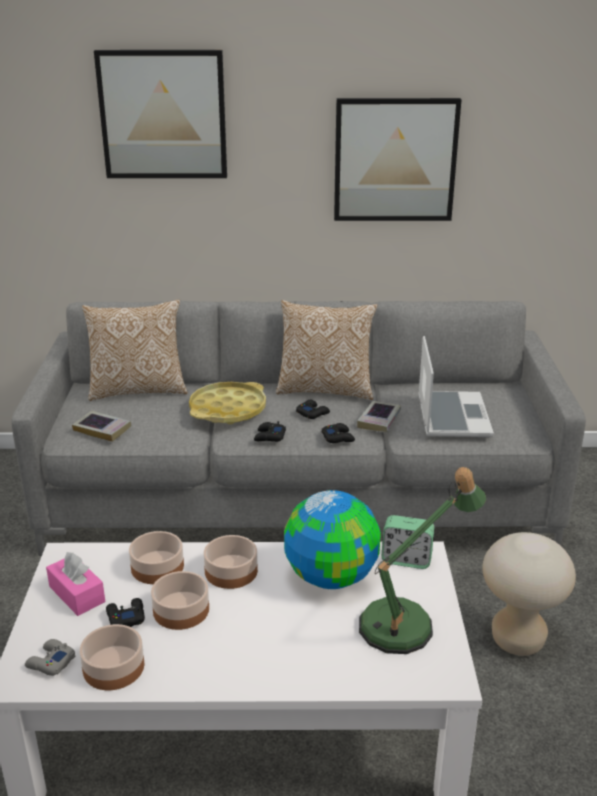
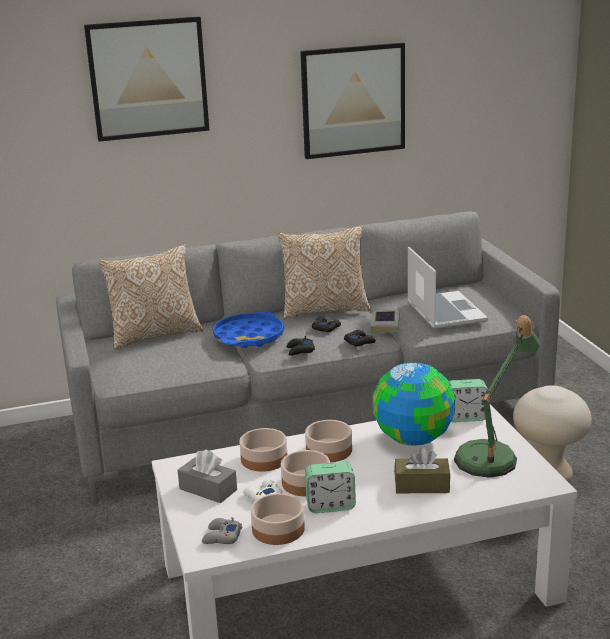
camera: 15 degrees left, 5 degrees down
(77, 594) = (208, 489): pink tissue box -> grey tissue box
(102, 429) = (145, 369): book -> none
(125, 617) = (262, 496): black game controller -> white game controller
(188, 649) = (330, 506): none -> alarm clock
(228, 409) = (249, 337): yellow tray -> blue tray
(303, 645) = (422, 485): none -> brown tissue box

